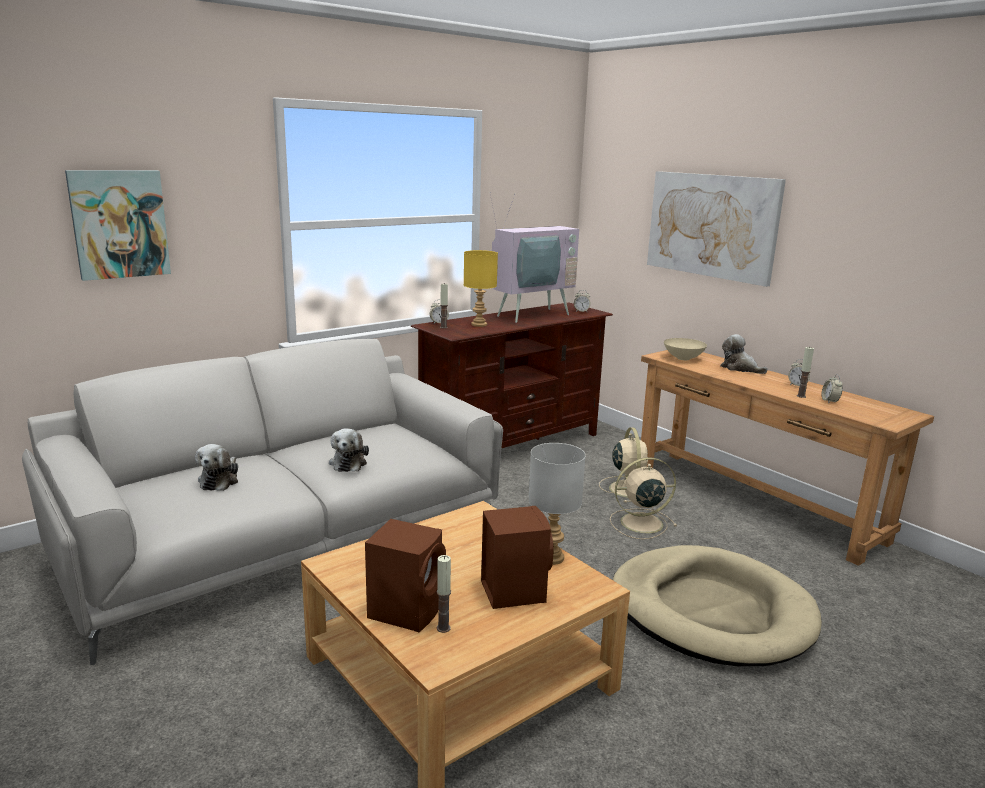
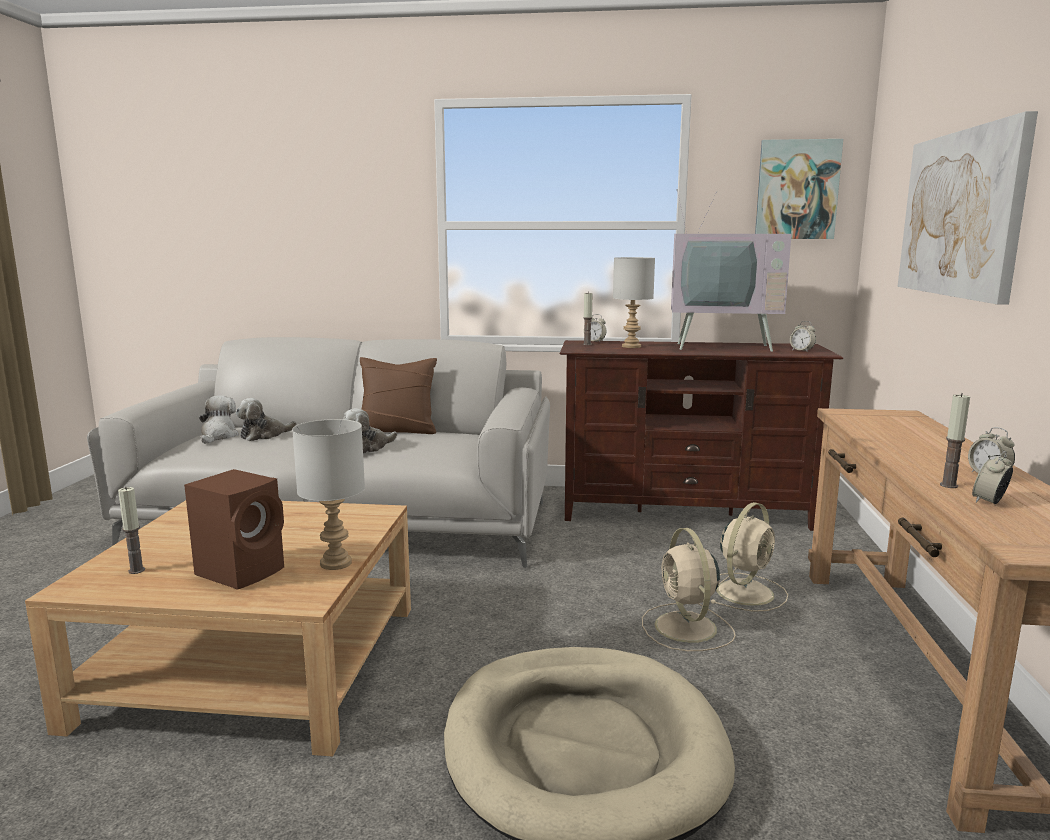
camera: 45 degrees right, 5 degrees down
(119, 224) = (296, 217): picture -> picture (797, 190)
(324, 439) = (397, 430): none -> brown pillow
(407, 610) = (153, 549): brown speaker -> none
(479, 325) = (631, 346): yellow table lamp -> grey table lamp
(639, 523) = (686, 628): beige fan -> beige fan turned 135 degrees counterclockwise
(684, 358) = (874, 419): beige bowl -> none
(740, 368) = (939, 442): plush toy -> plush toy (218, 436)

